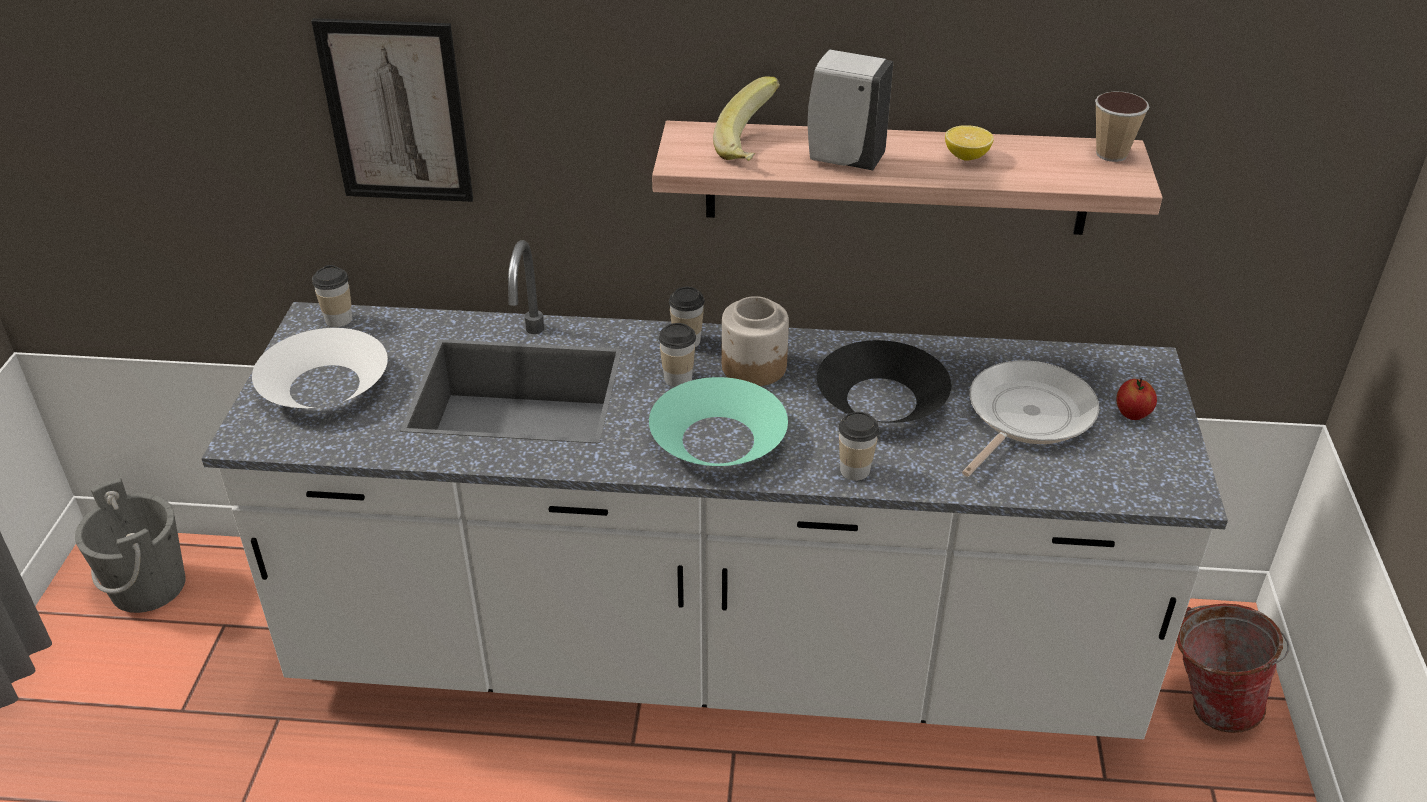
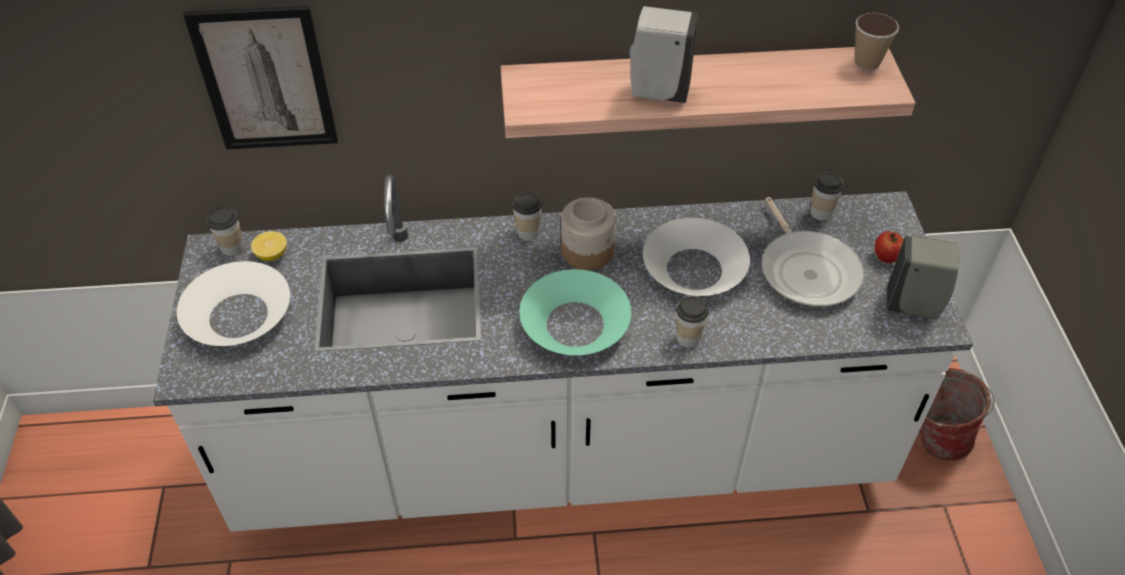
camera: 10 degrees left, 10 degrees up
(148, 586) = (90, 461): grey bucket -> none
(678, 378) = (529, 270): cup -> cup (821, 213)
(752, 147) = (580, 87): banana -> none
(882, 399) = (694, 268): black bowl -> white bowl
(966, 156) = (755, 78): lemon -> lemon (272, 255)
(1025, 416) = (807, 270): frying pan -> frying pan turned 135 degrees clockwise
(1158, 470) = (914, 306): none -> grey soap dispenser

